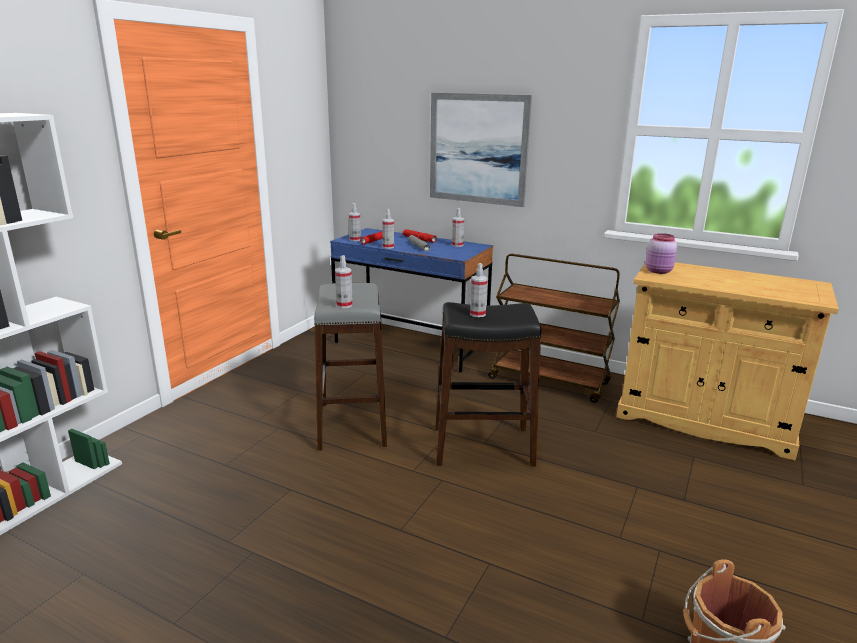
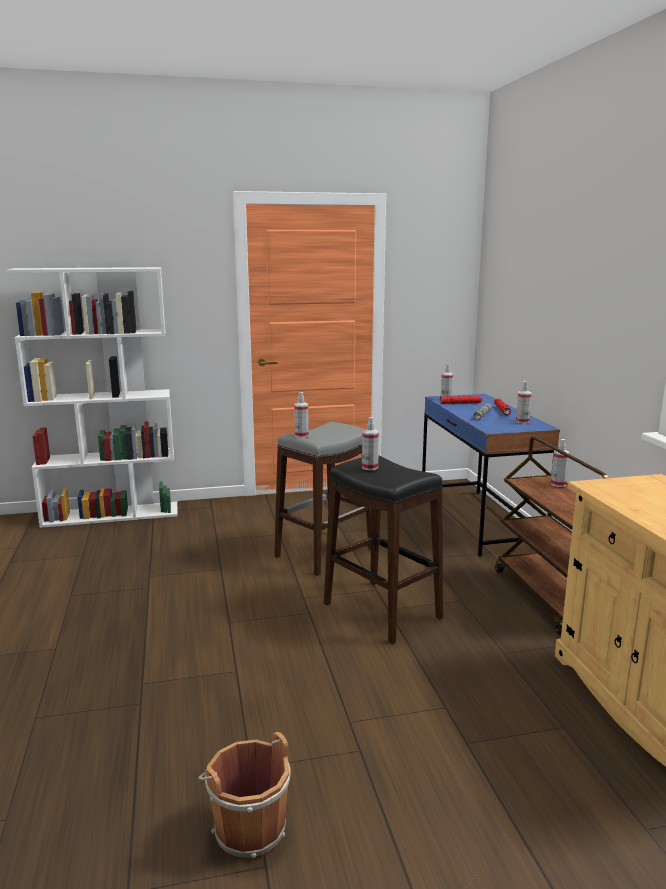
camera: 50 degrees right, 5 degrees down
(388, 247) = (455, 410): spray bottle -> spray bottle (558, 484)
(478, 149) = (562, 319): picture -> none
(659, 271) = (624, 485): pink jar -> none

